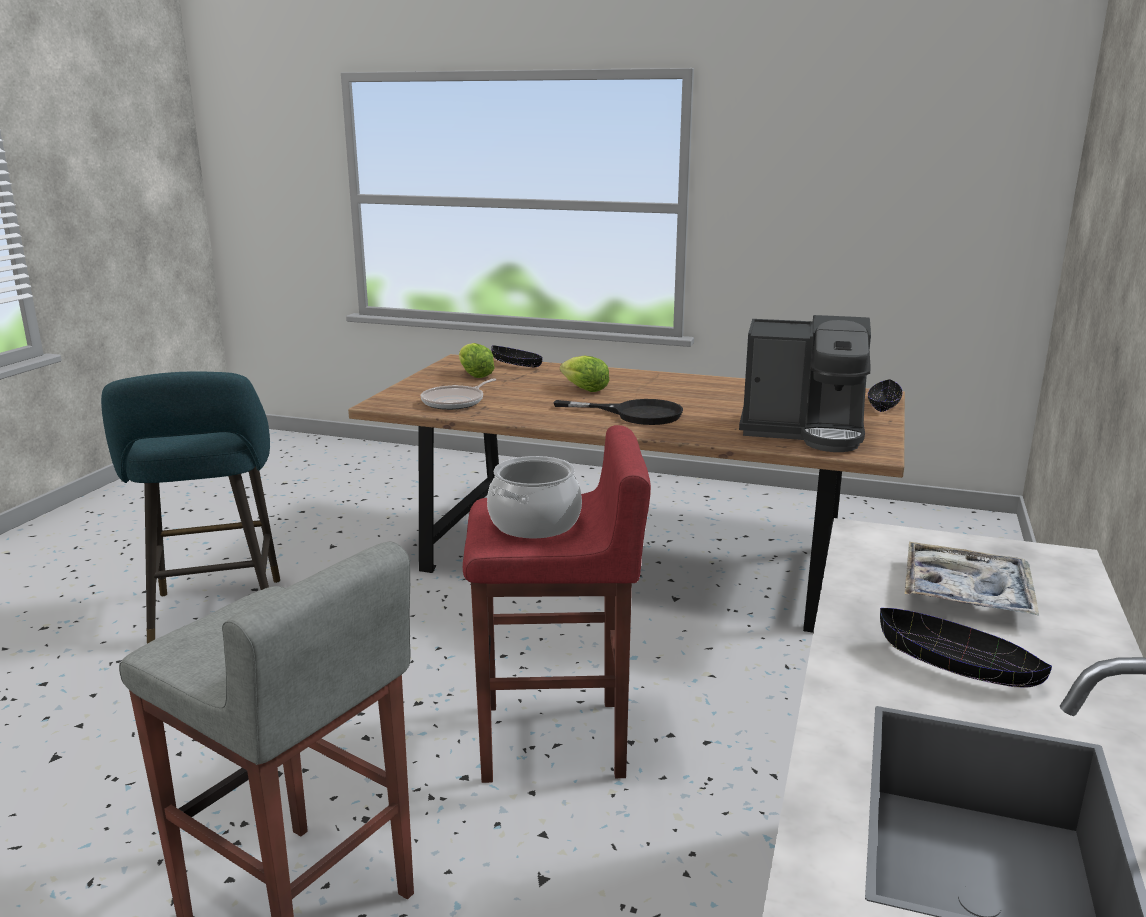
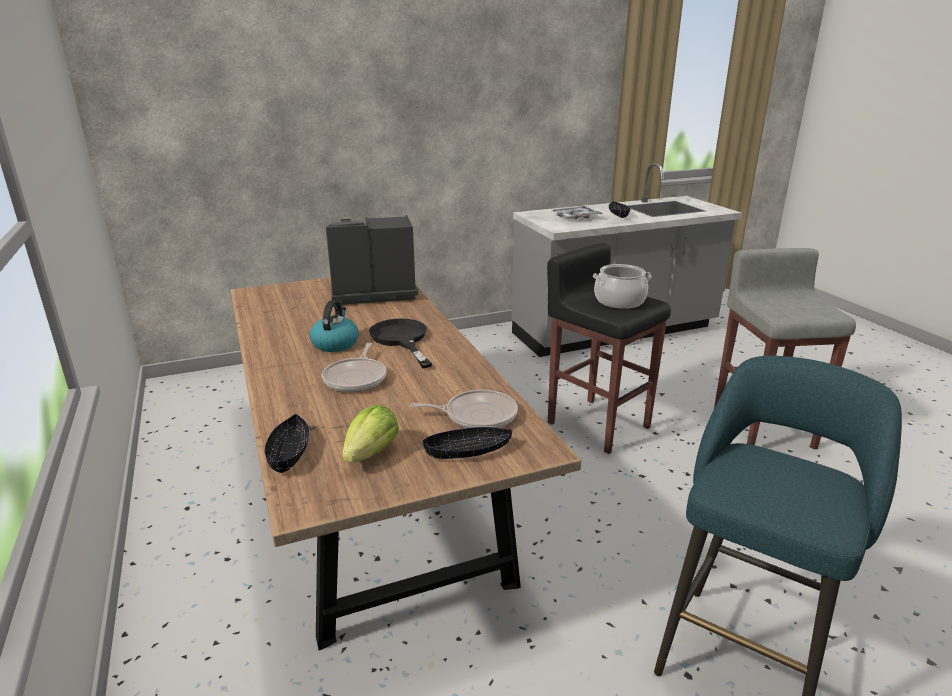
camera: 130 degrees left, 5 degrees up
(555, 741) = (597, 424): red stool -> black stool
(585, 389) = (356, 378): lettuce -> frying pan
(669, 396) = (335, 343): none -> kettle
(804, 431) = (371, 293): coffee machine -> coffee machine turned 75 degrees counterclockwise
(883, 405) = (278, 287): black bowl -> black bowl (468, 452)

